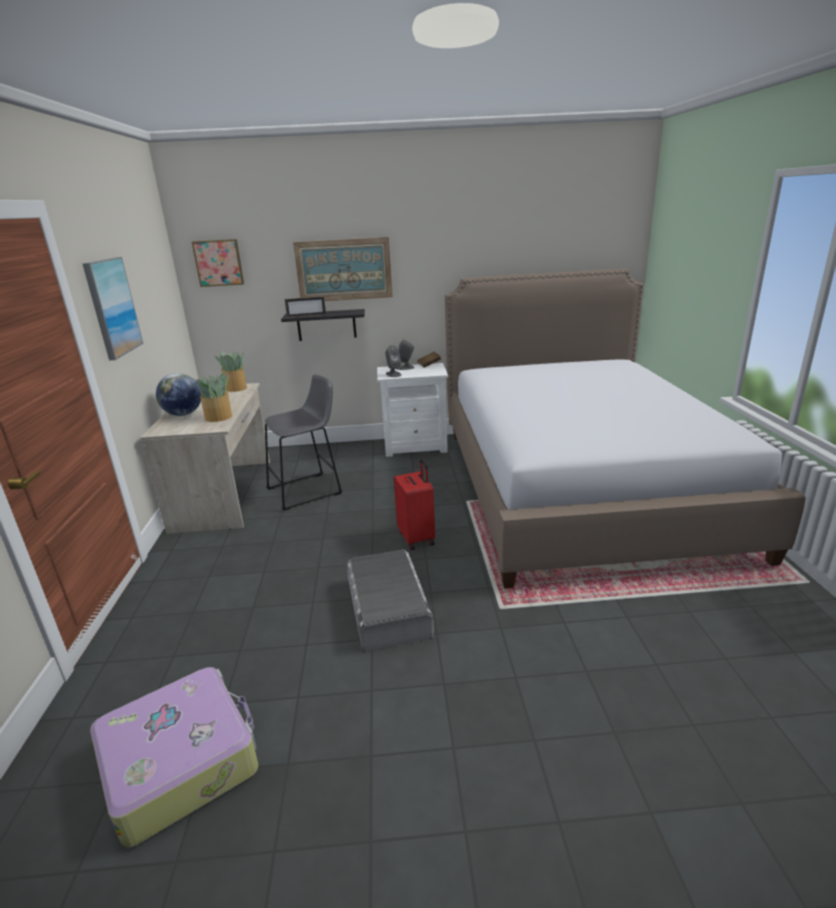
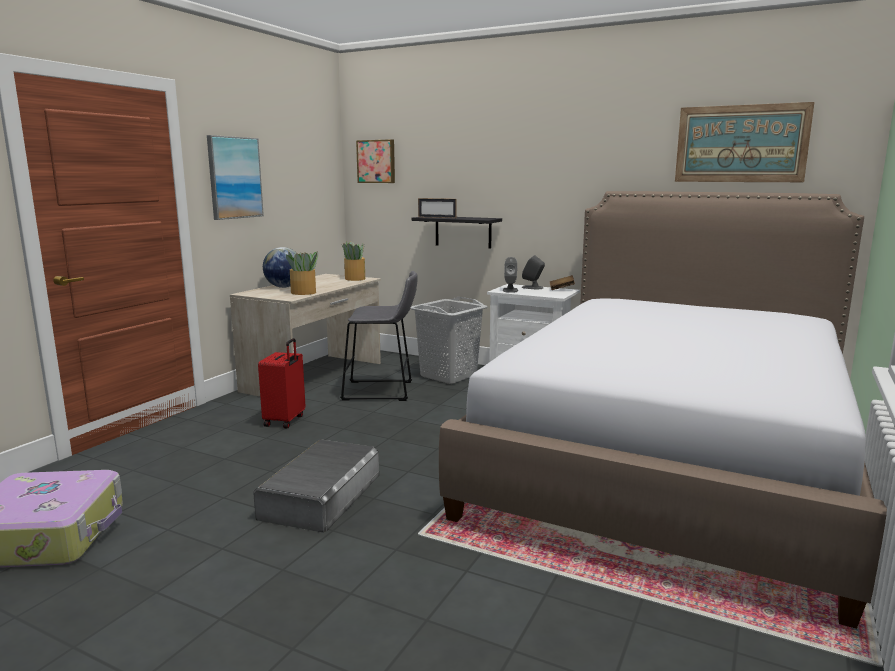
camera: 30 degrees right, 10 degrees down
(344, 270) = (486, 175): picture -> picture (741, 144)
(345, 459) = (448, 375): none -> grey laundry basket
(417, 538) = (424, 453): red suitcase -> red suitcase (285, 421)

